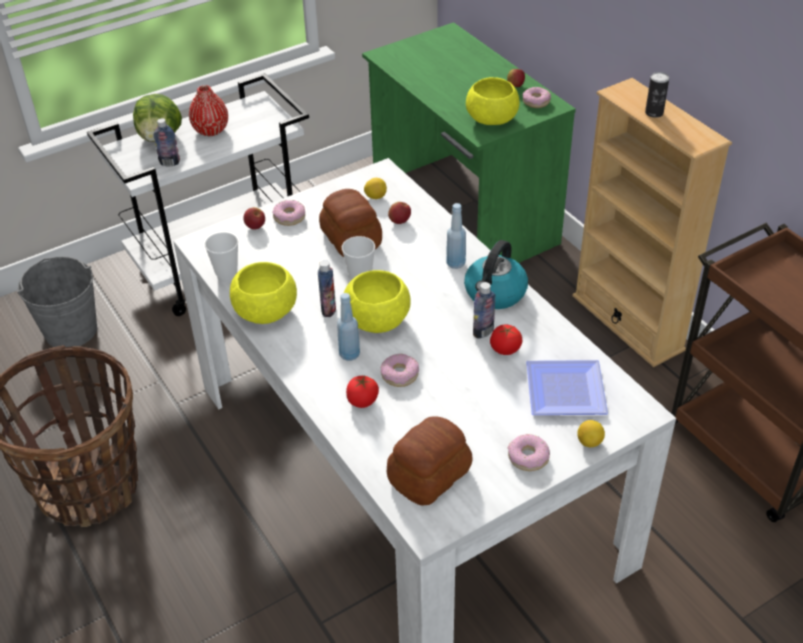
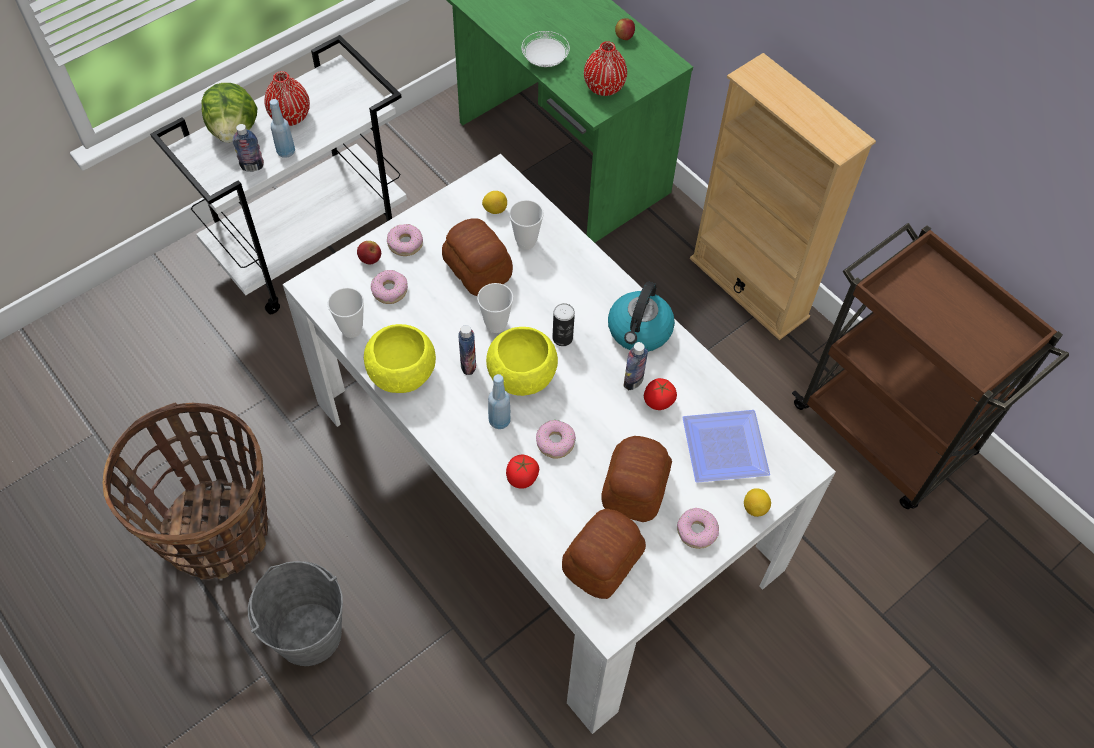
camera: 10 degrees left, 15 degrees up
(71, 330) = (156, 341): grey bucket -> grey bucket (308, 634)
(399, 221) = (526, 241): apple -> cup
(442, 98) = (545, 59): none -> white plate
(455, 263) = (593, 294): blue bottle -> blue bottle (286, 152)
(470, 417) = (633, 488): none -> bread
(492, 119) = (604, 87): yellow bowl -> red vase
(536, 101) = (649, 59): donut -> donut (390, 290)
(654, 113) = (791, 104): can -> can (562, 338)

